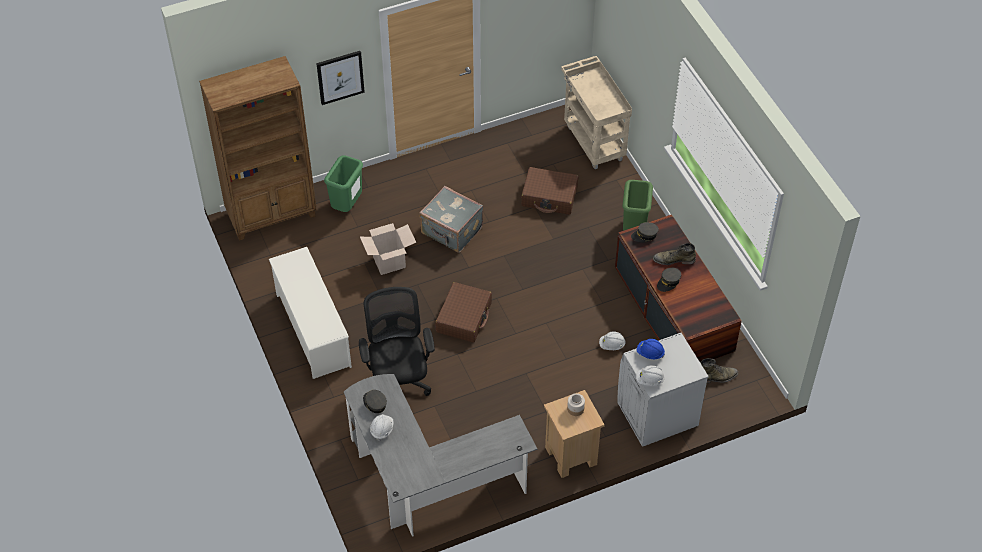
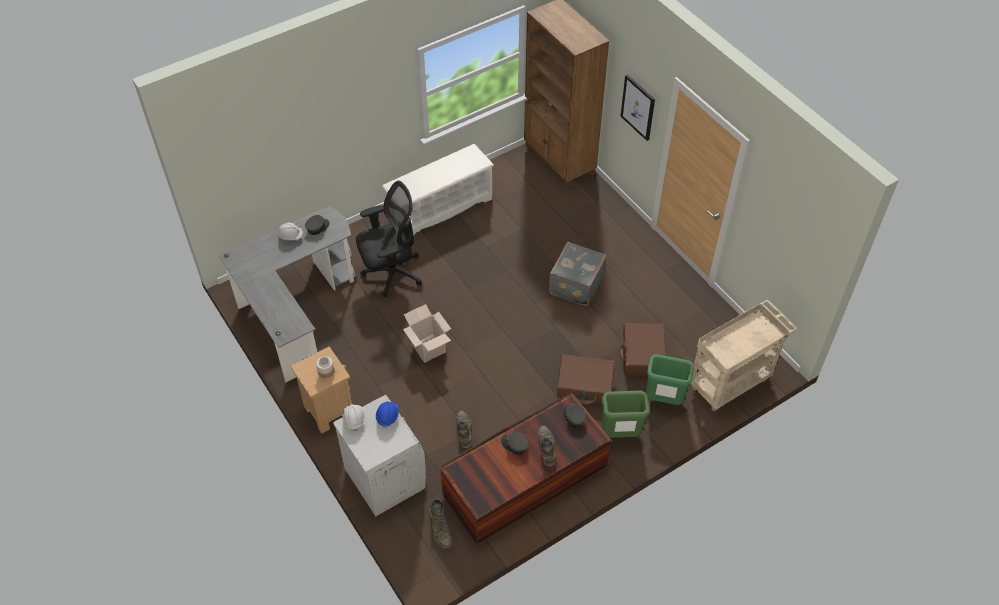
camera: 80 degrees right, 0 degrees up
(347, 206) = (584, 206): green trash can -> green trash can (663, 400)
(389, 262) = (527, 246): cardboard box -> cardboard box (428, 348)
(464, 318) = (474, 309): brown suitcase -> brown suitcase (585, 385)
(611, 345) = (464, 430): white hard hat -> green boot

